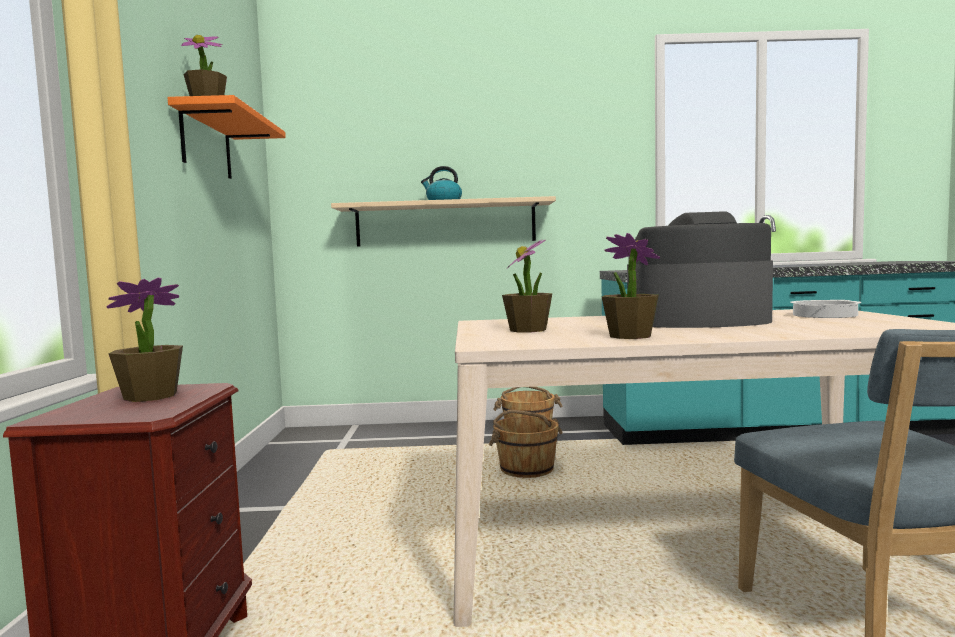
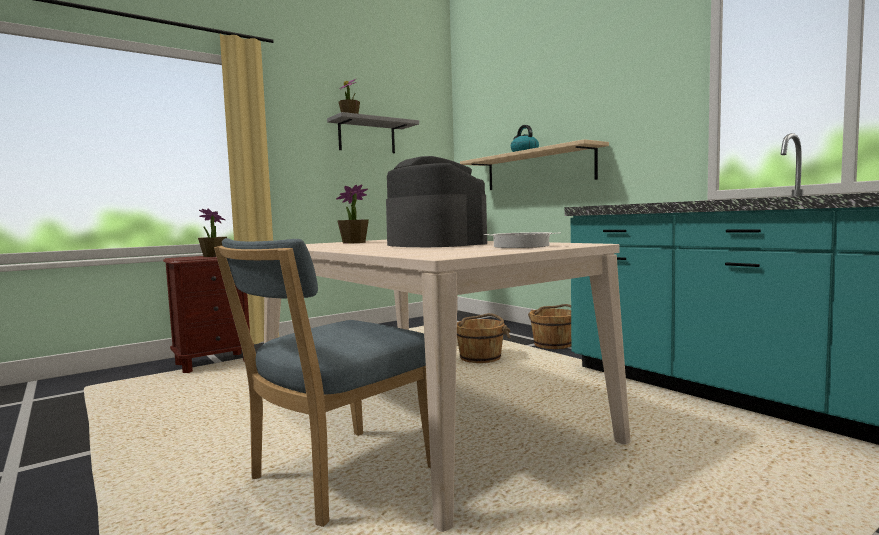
camera: 55 degrees right, 0 degrees up
(206, 144) = (367, 137): orange shelf -> grey shelf
(630, 336) = (333, 246): potted plant -> none

